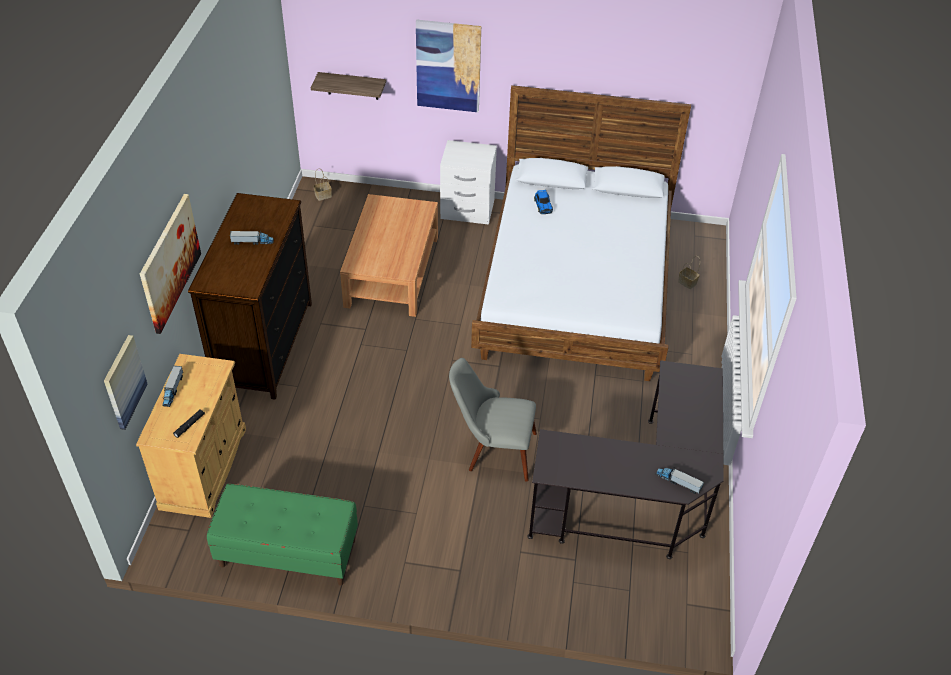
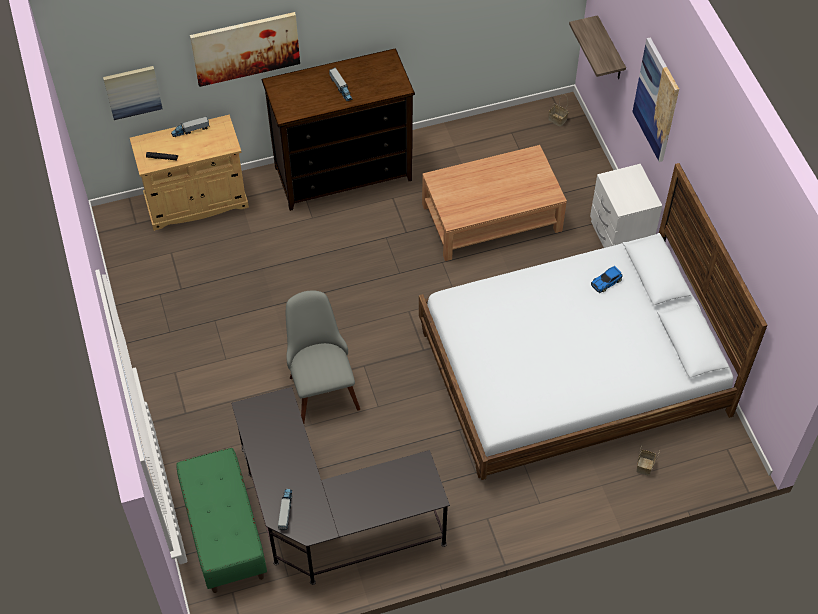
camera: 65 degrees right, 10 degrees up
(287, 553) = (146, 293): green bench -> green bench (224, 533)

